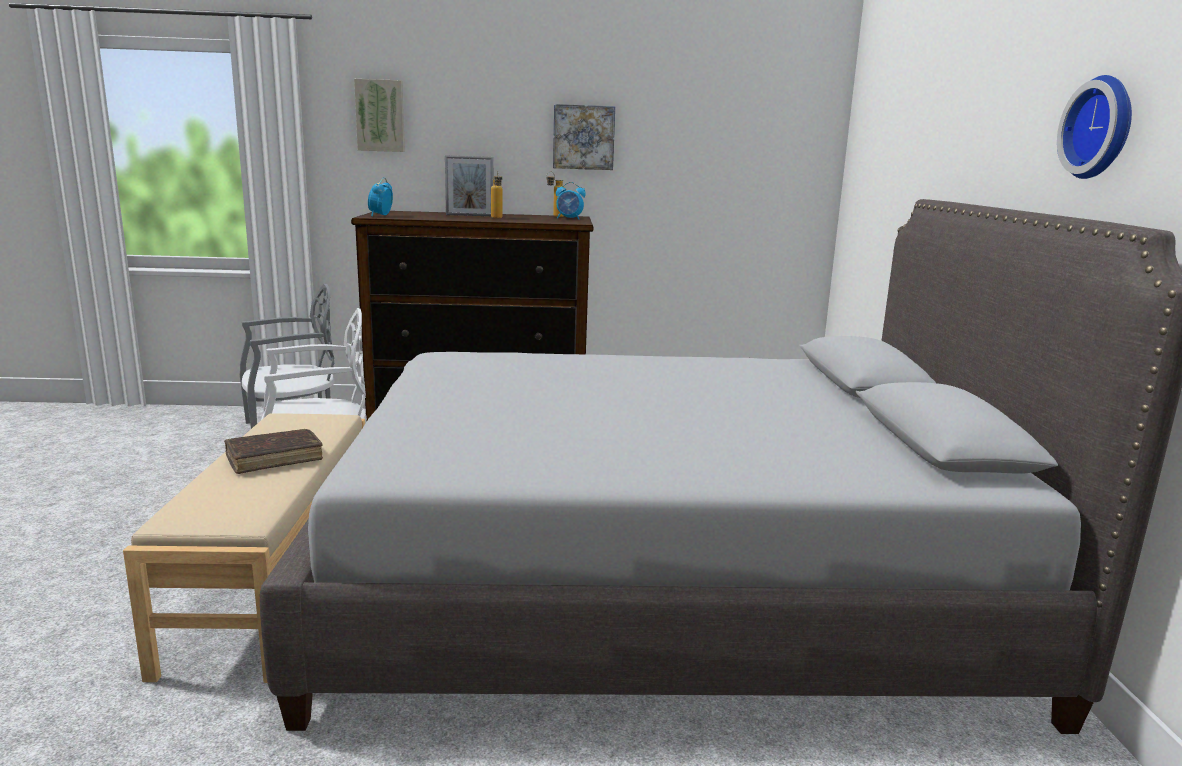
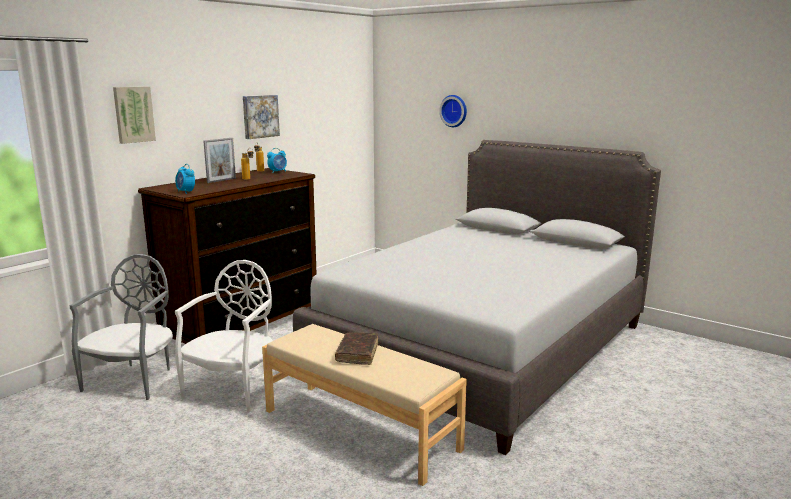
camera: 50 degrees left, 0 degrees up
(1102, 128) = (589, 113): wall clock -> wall clock (454, 111)

